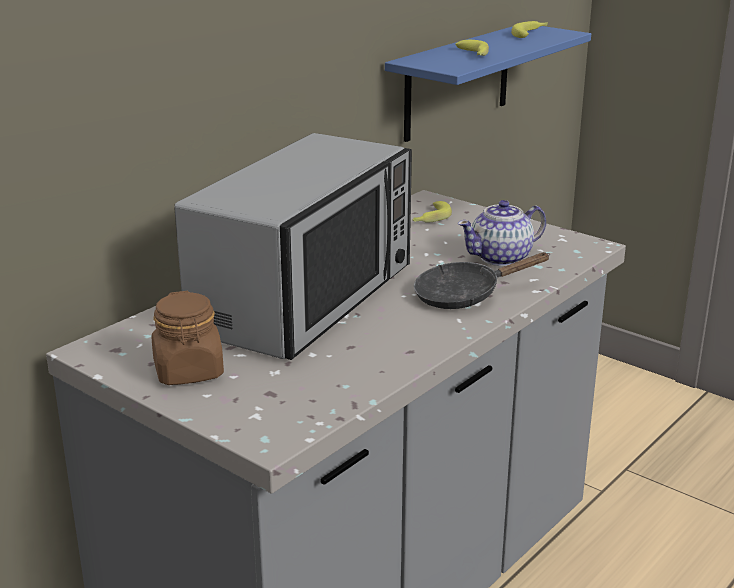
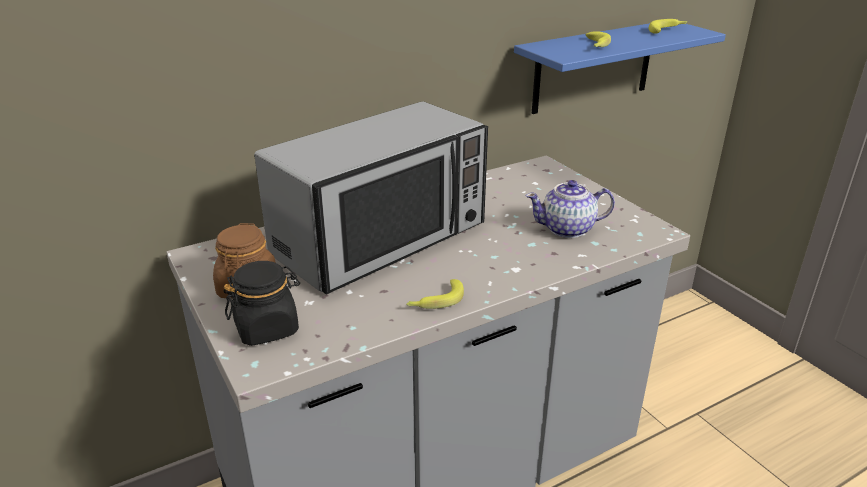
camera: 20 degrees right, 5 degrees up
(248, 404) = (267, 328): none -> black jar
(430, 218) = (532, 182): banana -> banana (435, 301)
(464, 295) = (511, 260): black frying pan -> none

